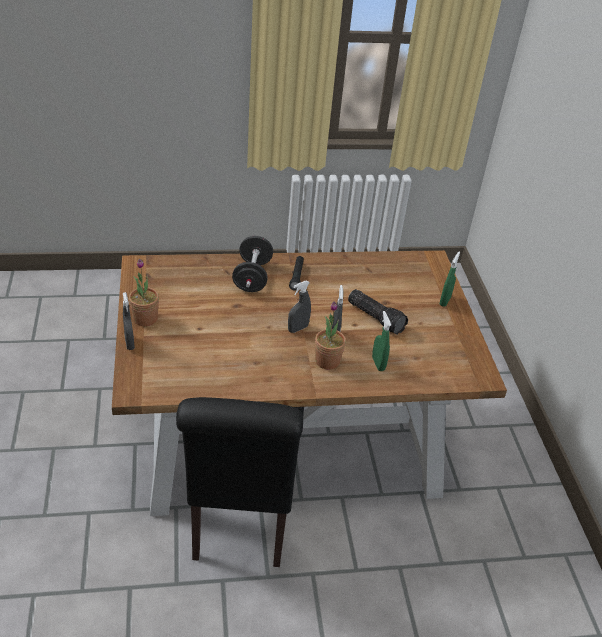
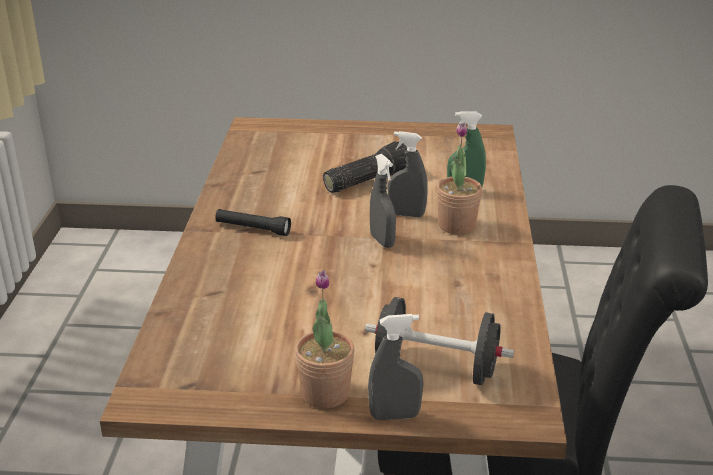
camera: 75 degrees left, 10 degrees down
(252, 277) = (239, 269): black dumbbell -> black dumbbell (436, 368)
(445, 301) = (345, 132): green spray bottle -> none

